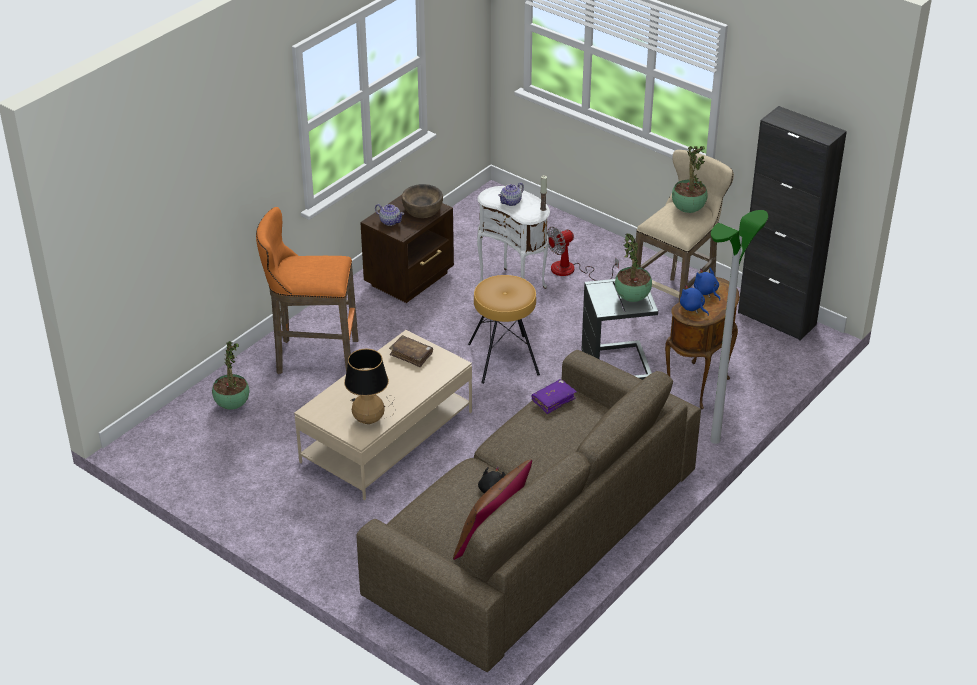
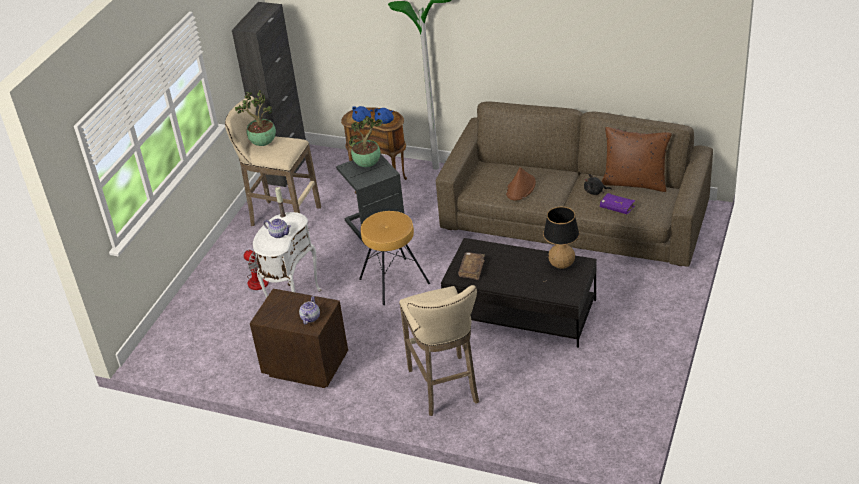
camera: 105 degrees left, 0 degrees up
(232, 404) = (533, 415): potted plant -> none
(312, 357) = (445, 388): orange stool -> beige stool
(387, 437) = (521, 311): beige coffee table -> black coffee table
(422, 209) = (283, 304): brown bowl -> none
(537, 429) = (521, 188): none -> brown hat
(553, 400) = (485, 189): purple book -> purple book (617, 208)

